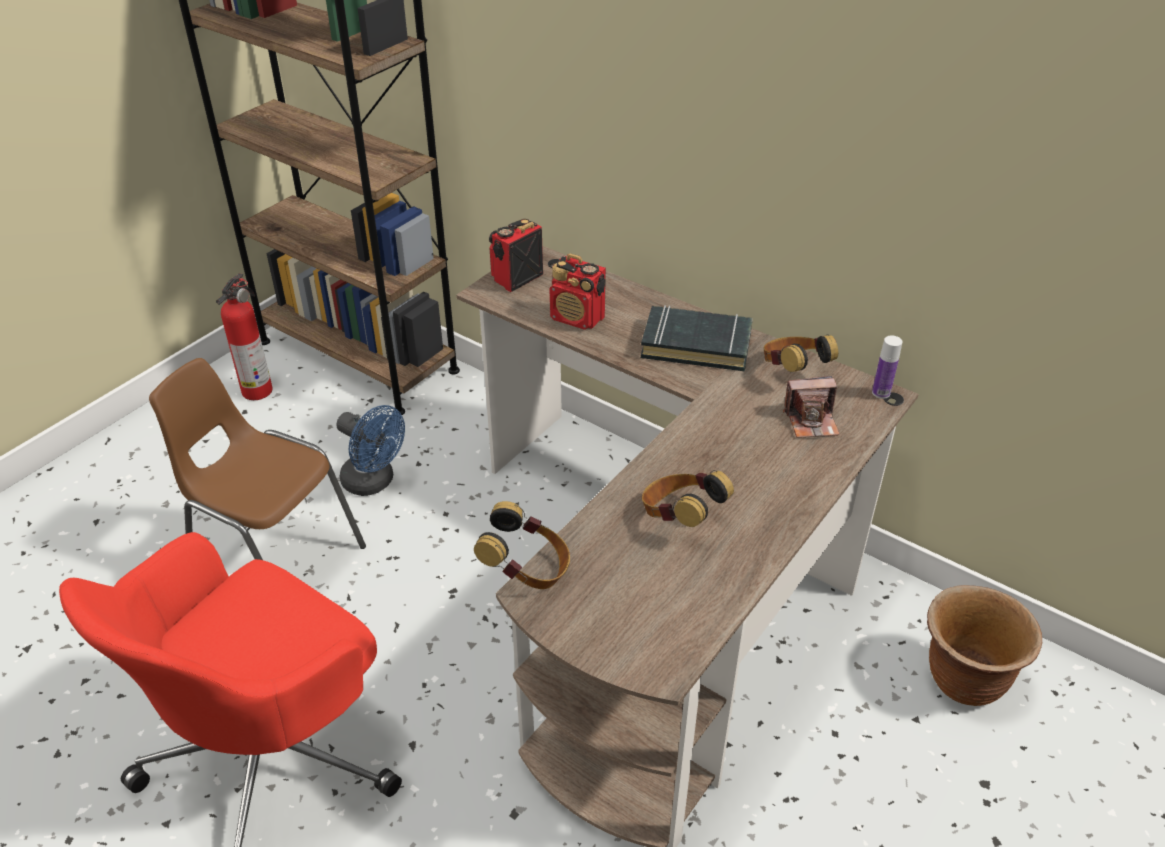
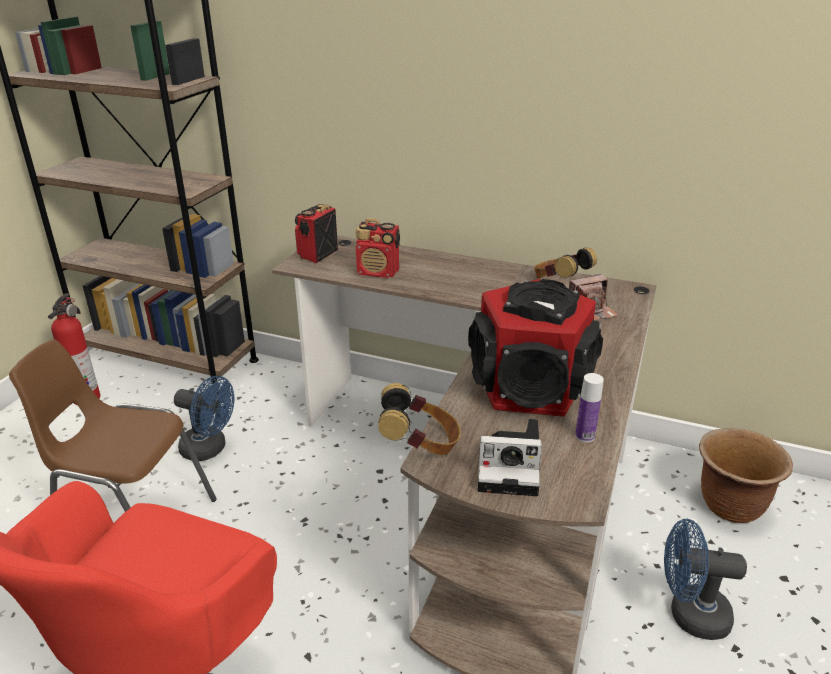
camera: 15 degrees left, 10 degrees down
(609, 618) = (511, 468): none -> camera
(680, 517) = (529, 386): headphones -> speaker
(696, 345) = (479, 277): black book -> none
(845, 799) = (689, 614): none -> blue fan
(881, 393) = (630, 287): bottle -> bottle (584, 436)

